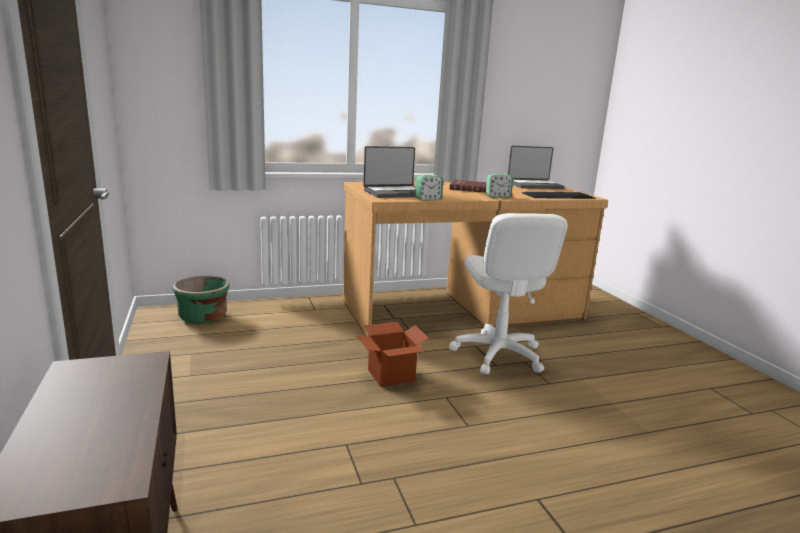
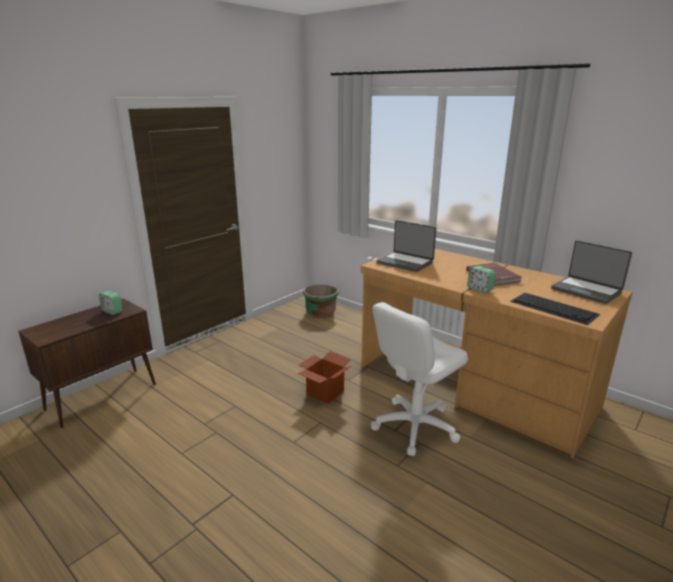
camera: 60 degrees right, 5 degrees up
(428, 199) = (406, 274): alarm clock -> alarm clock (112, 311)

